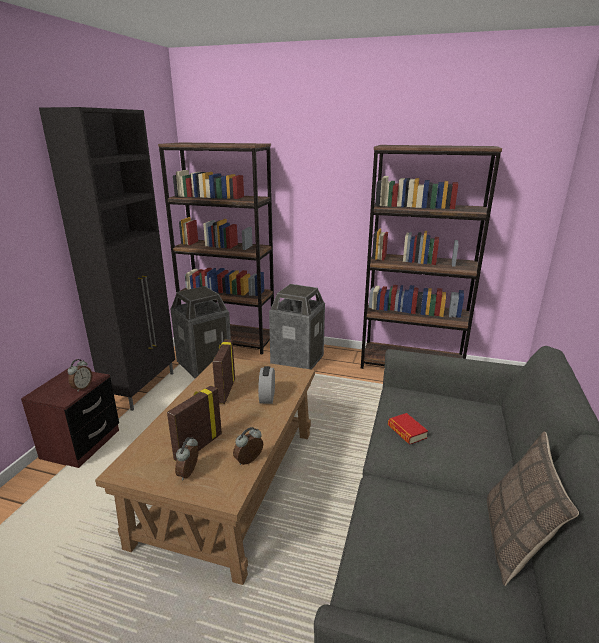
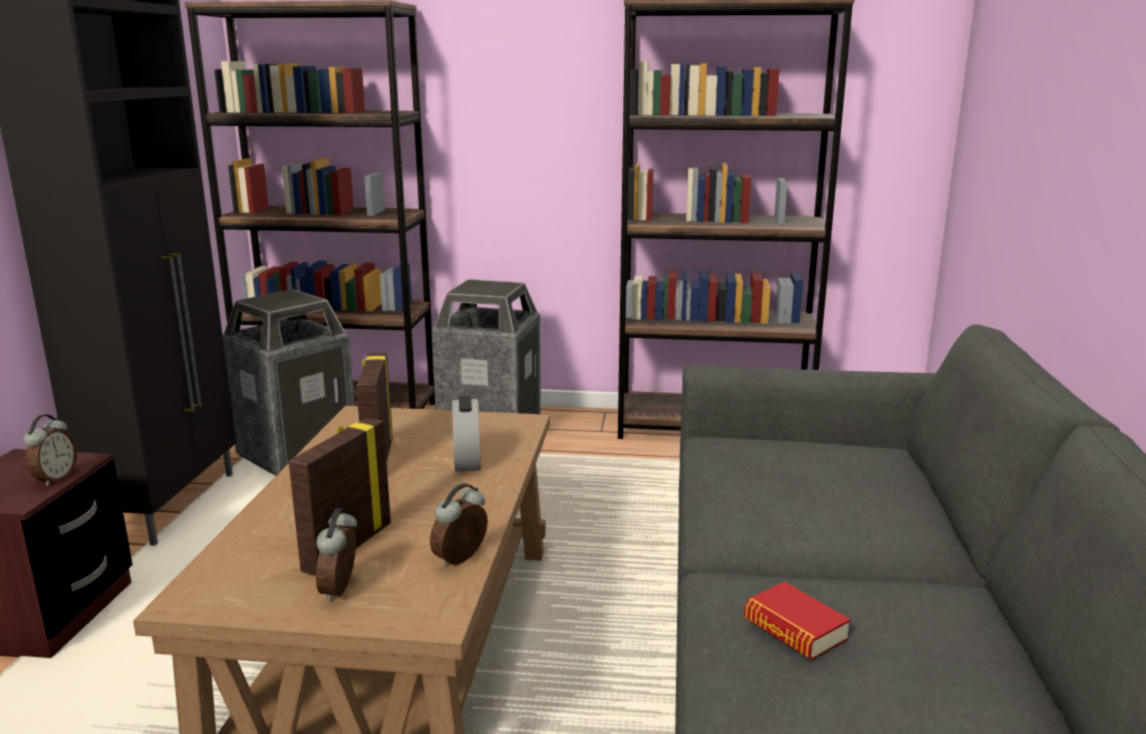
camera: 10 degrees left, 5 degrees down
(406, 432) = (751, 496): book -> book (795, 629)
(513, 541) = (990, 632): pillow -> none

